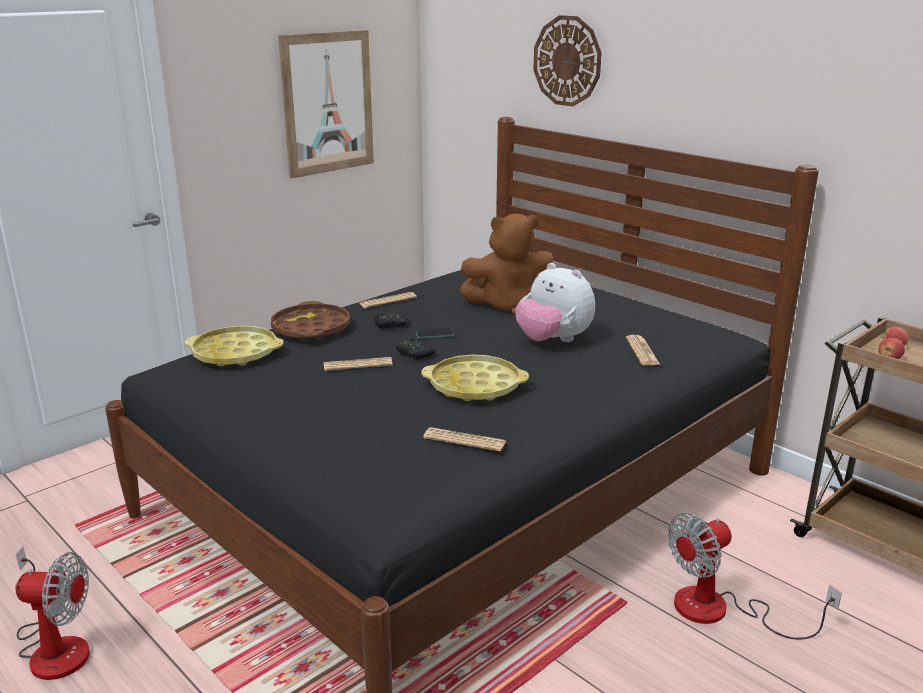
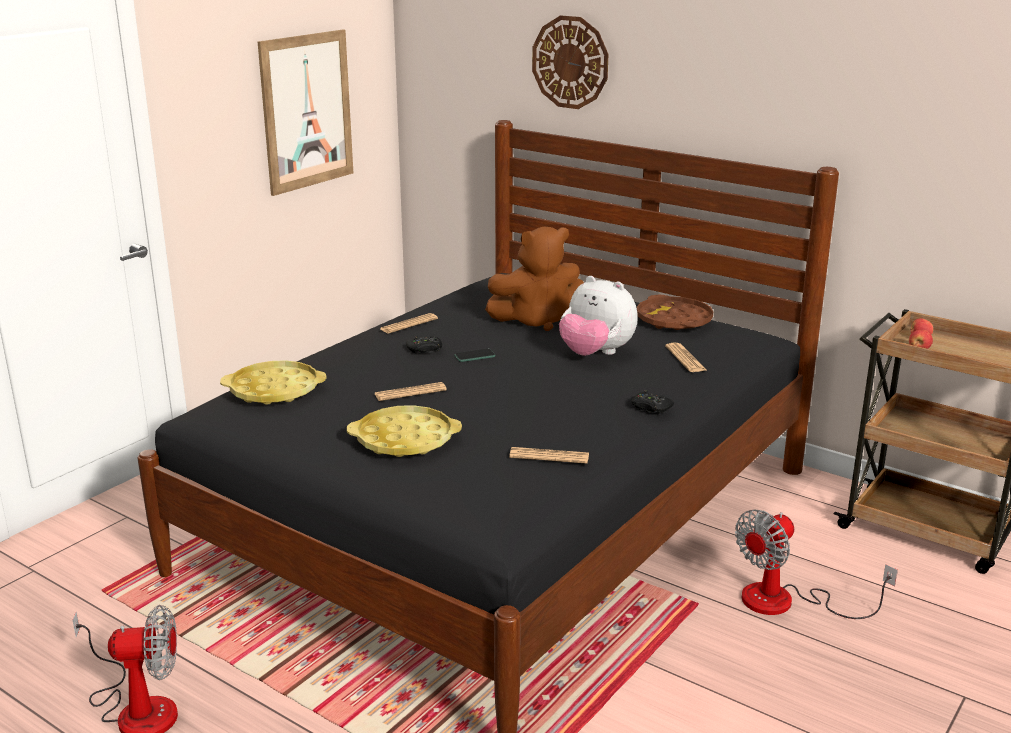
camera: 10 degrees left, 0 degrees up
(311, 328) = (342, 359): brown tray -> brown tray (674, 320)
(414, 354) = (462, 377): black game controller -> black game controller (650, 408)
(475, 386) = (537, 404): yellow tray -> yellow tray (405, 439)

